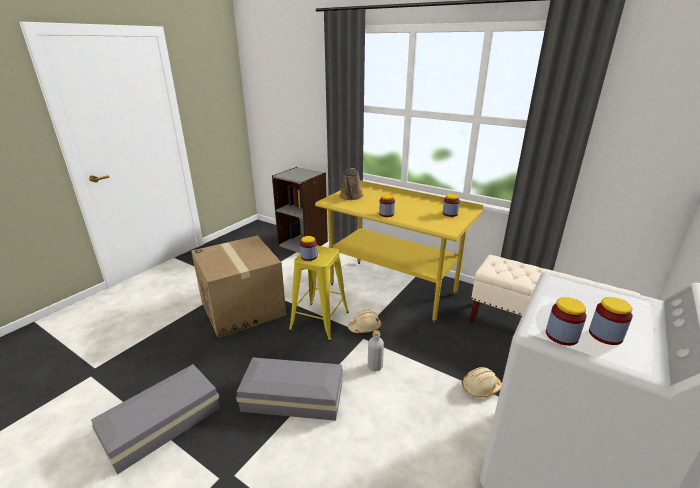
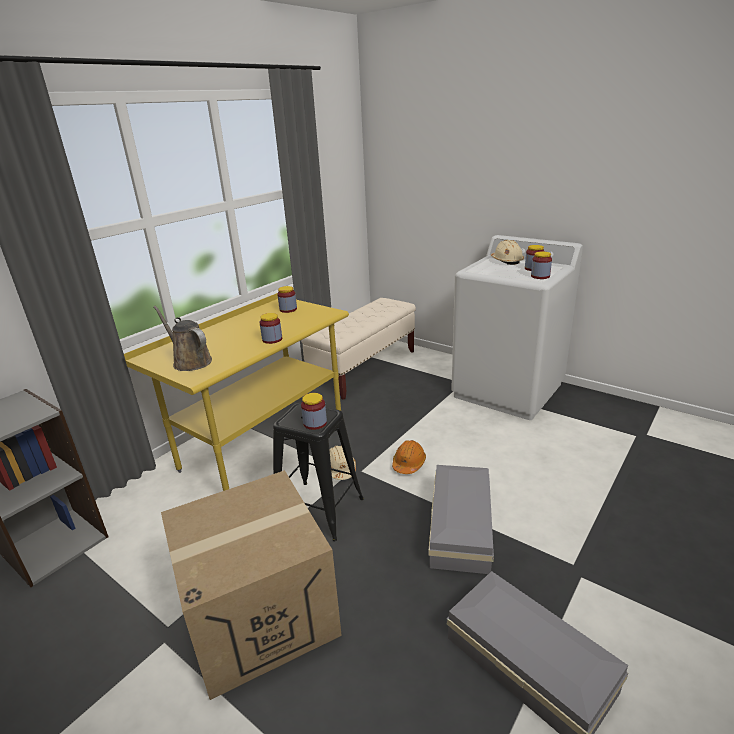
camera: 85 degrees left, 0 degrees up
(319, 321) = (319, 510): yellow stool -> black stool
(351, 197) = (190, 361): brown watering can -> brown watering can turned 150 degrees counterclockwise
(375, 366) = (409, 463): grey bottle -> orange hard hat
(480, 387) = (433, 407): beige hard hat -> beige hard hat (506, 261)

